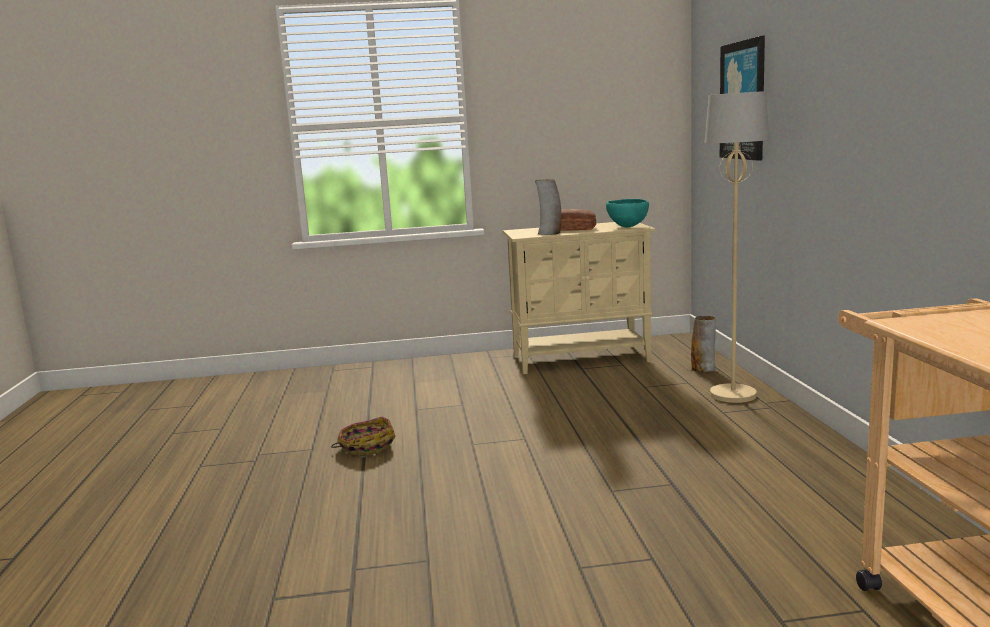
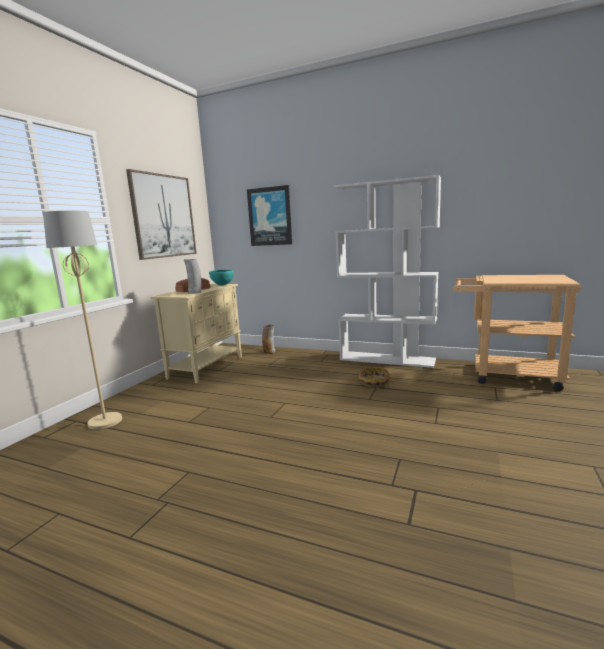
camera: 60 degrees left, 0 degrees up
(366, 446) = (220, 449): basket -> basket (374, 383)
(572, 105) = (163, 216): none -> picture
(733, 395) = (306, 355): beige floor lamp -> beige floor lamp (105, 422)
(839, 460) = (387, 359): none -> white bookcase

